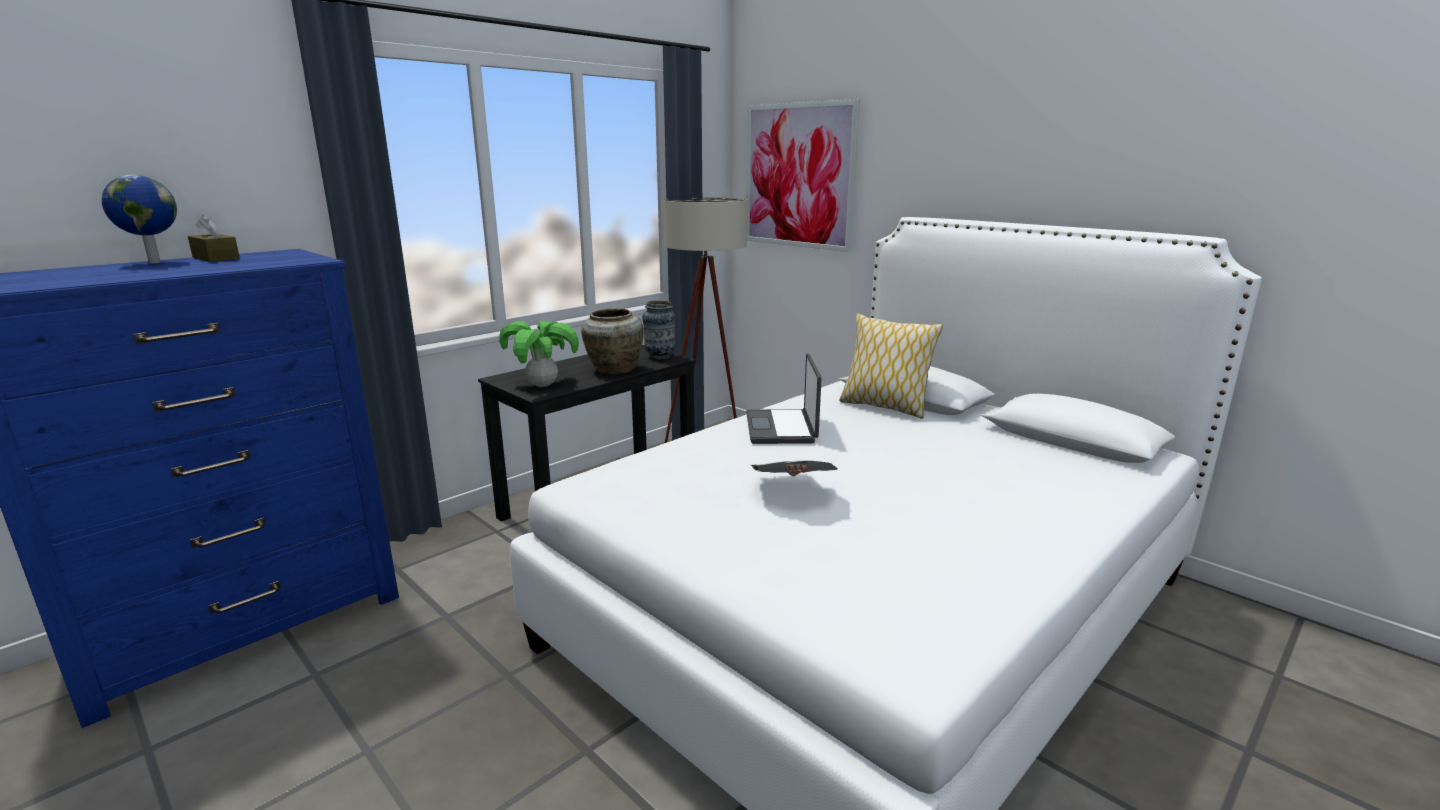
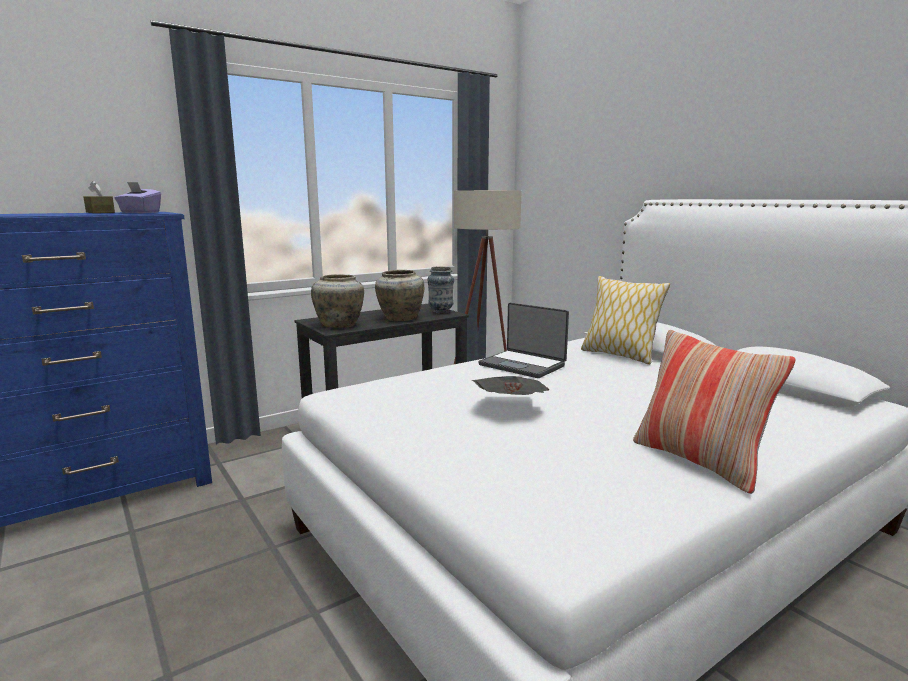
camera: 10 degrees right, 5 degrees down
(153, 262) = (55, 213): globe -> none
(277, 258) = (140, 212): none -> purple tissue box
(543, 385) = (340, 325): potted plant -> beige vase
(782, 428) = (523, 365): laptop -> laptop turned 60 degrees counterclockwise
(798, 176) = (565, 173): picture -> none
(1013, 545) = (699, 461): none -> pillow

